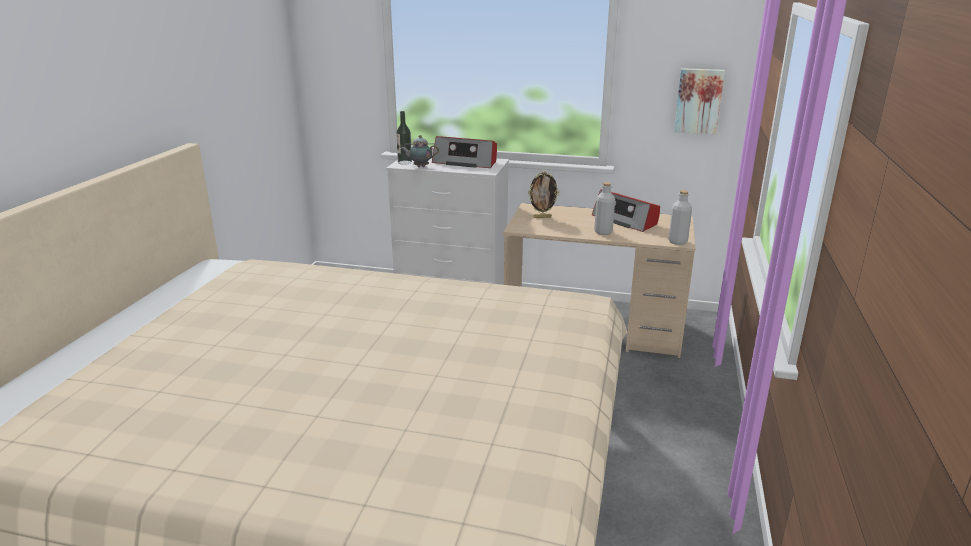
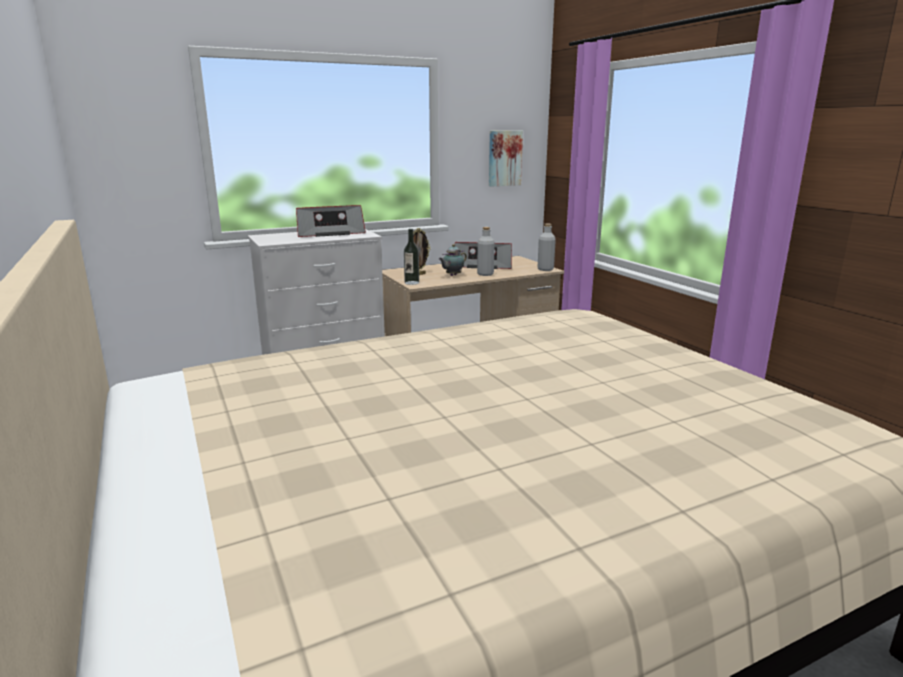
camera: 40 degrees left, 5 degrees down
(404, 162) = (268, 240): bottle -> bottle (411, 283)
(420, 167) = (294, 241): teapot -> teapot (452, 275)

